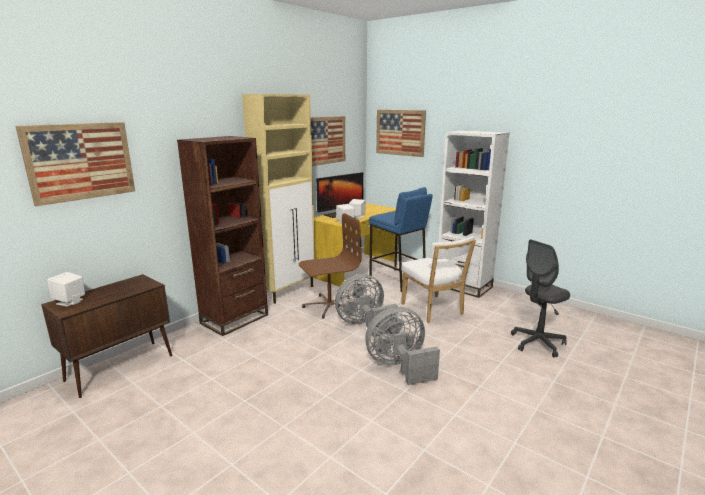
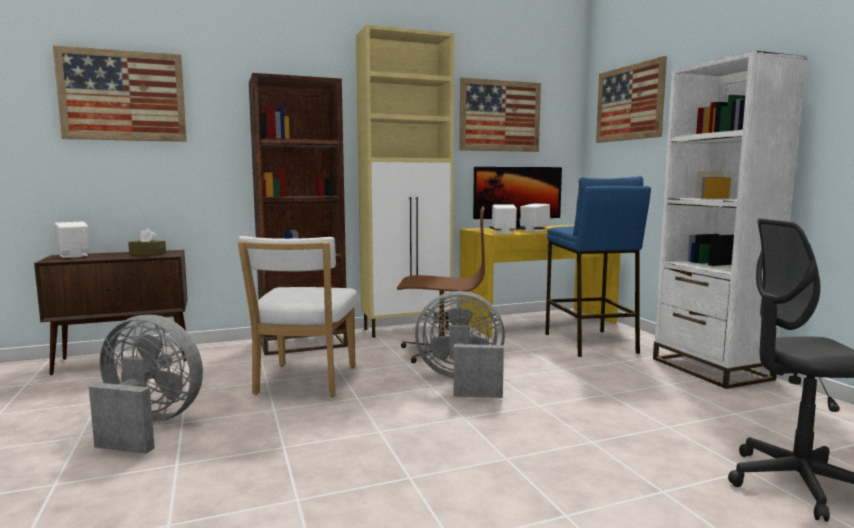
camera: 30 degrees right, 10 degrees down
(130, 287) = (148, 254): none -> brown tissue box
(399, 367) = (445, 444): grey fan -> grey fan (148, 426)
(433, 310) = (608, 388): white chair -> white chair (304, 382)

